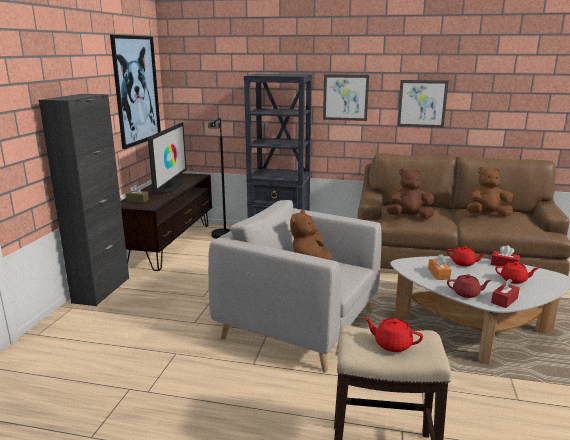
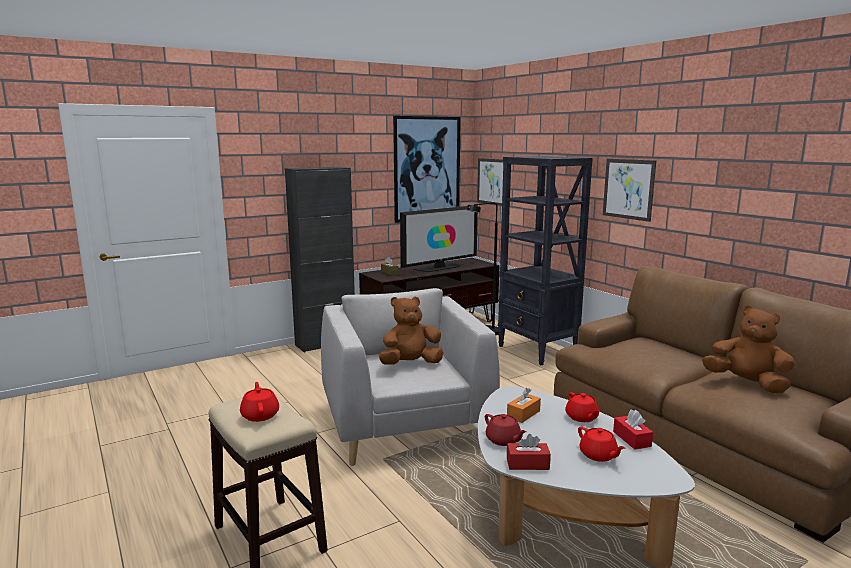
camera: 45 degrees right, 5 degrees down
(409, 217) = (623, 354): brown plush toy -> none
(422, 103) = (720, 204): picture -> picture (492, 181)

